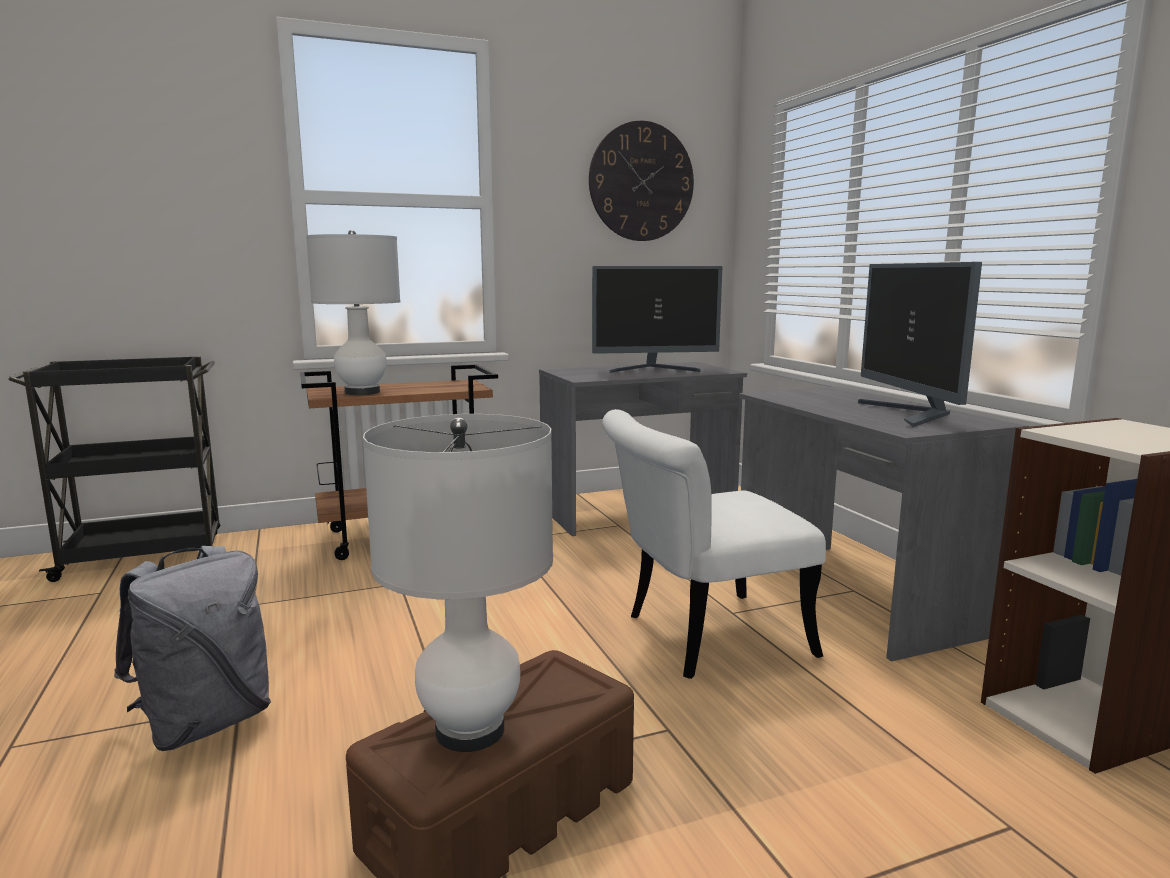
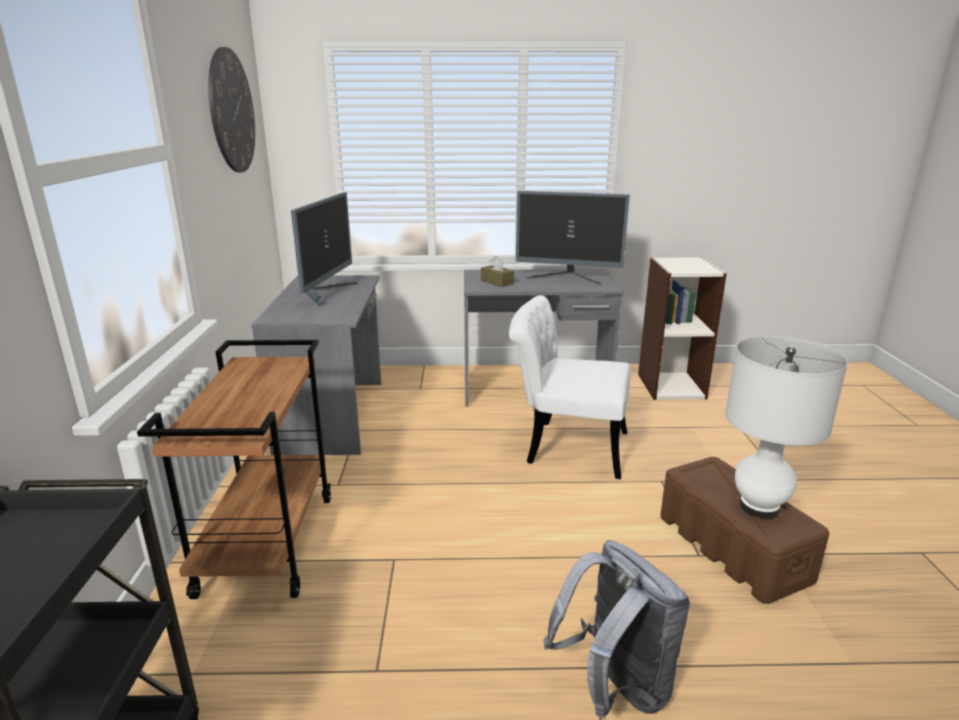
camera: 70 degrees left, 10 degrees up
(362, 392) = (248, 414): white table lamp -> none
(700, 638) = (565, 446): white chair -> white chair turned 105 degrees clockwise
(808, 397) = (497, 282): none -> brown tissue box

